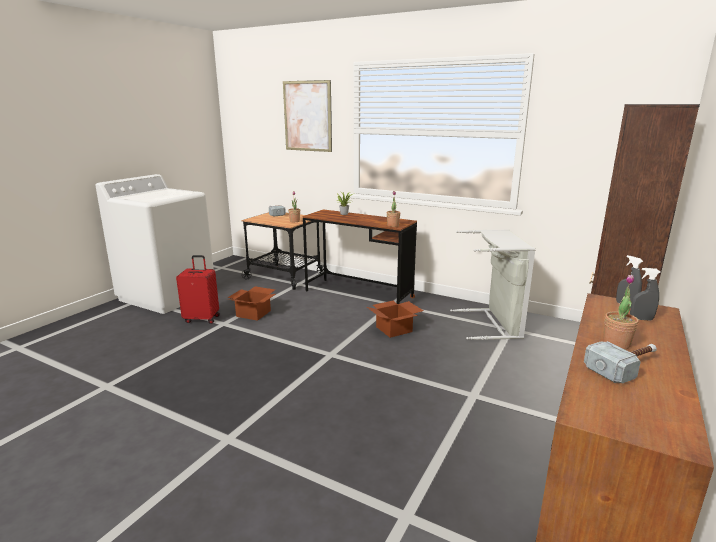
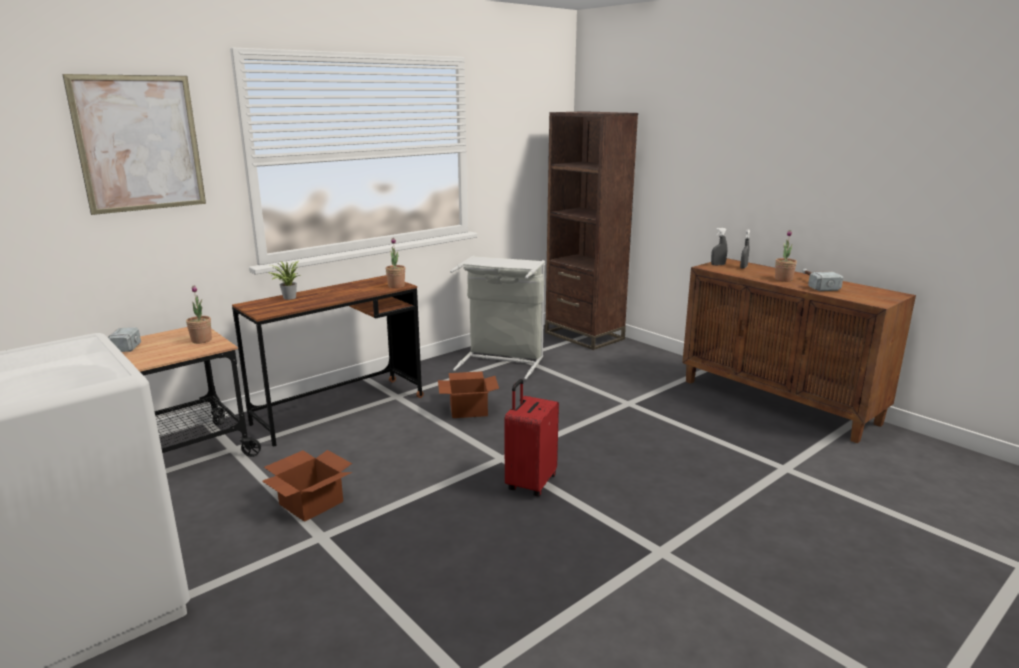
camera: 70 degrees left, 0 degrees up
(202, 319) = (273, 560): red suitcase -> red suitcase (530, 483)

